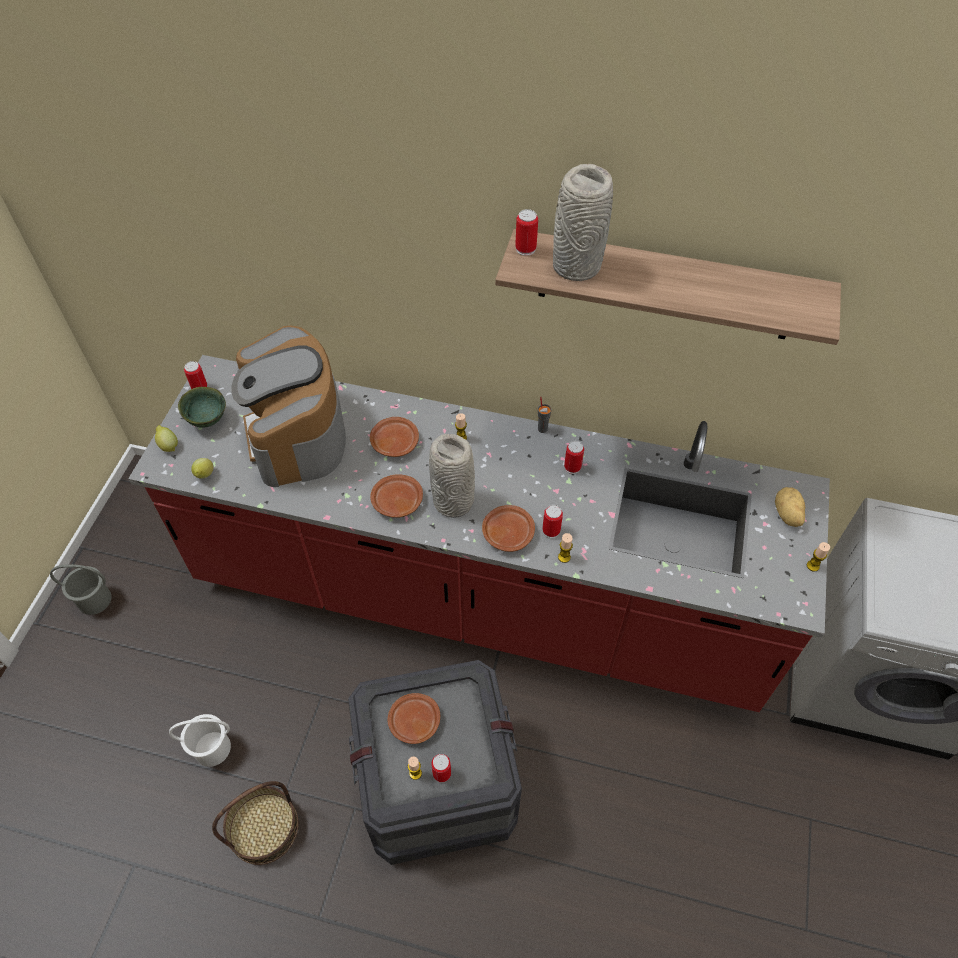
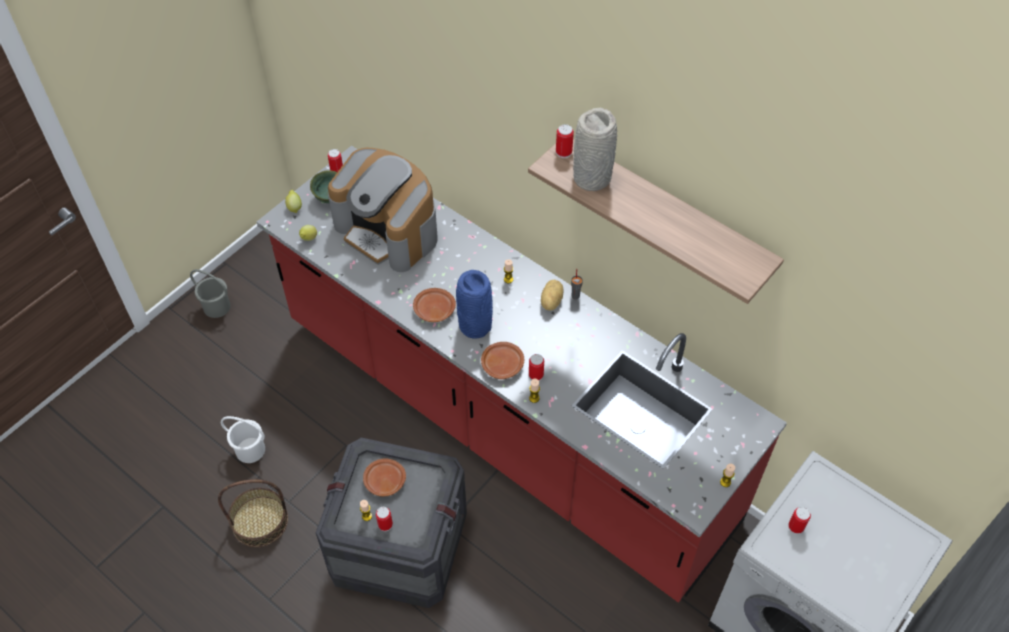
camera: 25 degrees right, 0 degrees up
(296, 433) = (388, 231): coffee machine -> coffee machine turned 60 degrees counterclockwise
(394, 442) = (456, 264): brown plate -> none
(454, 503) = (475, 327): grey vase -> blue vase
(572, 467) = (581, 334): can -> can (796, 527)
(786, 514) = (730, 436): potato -> potato (550, 301)

